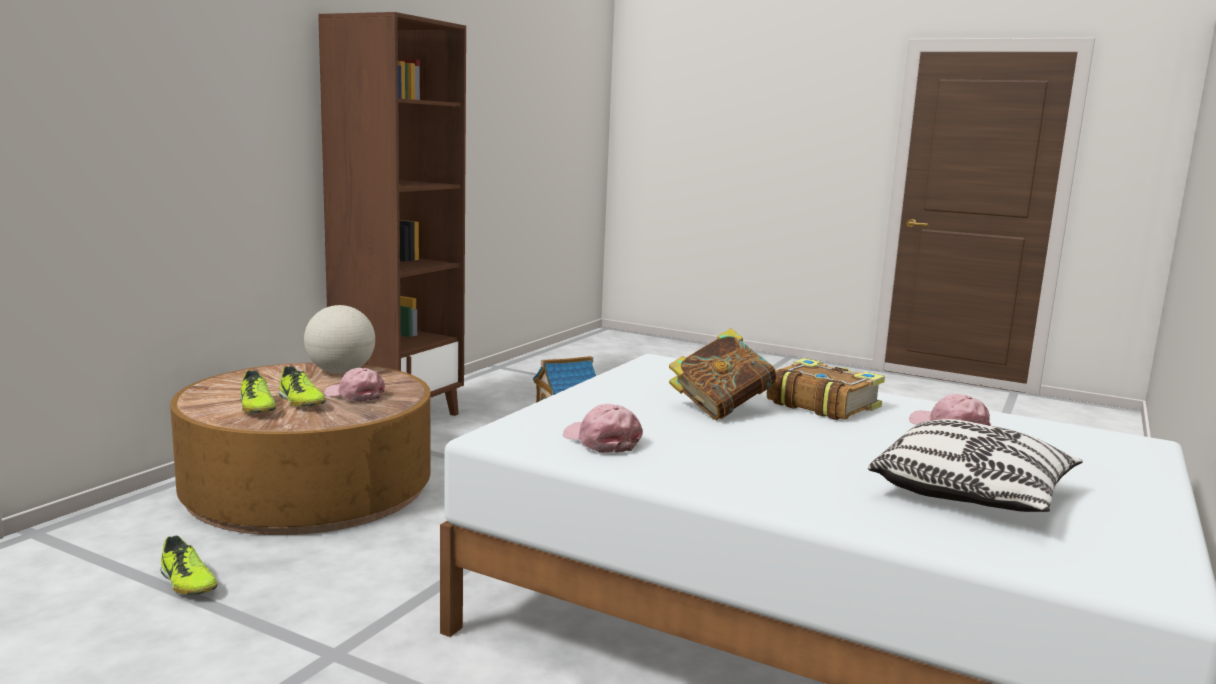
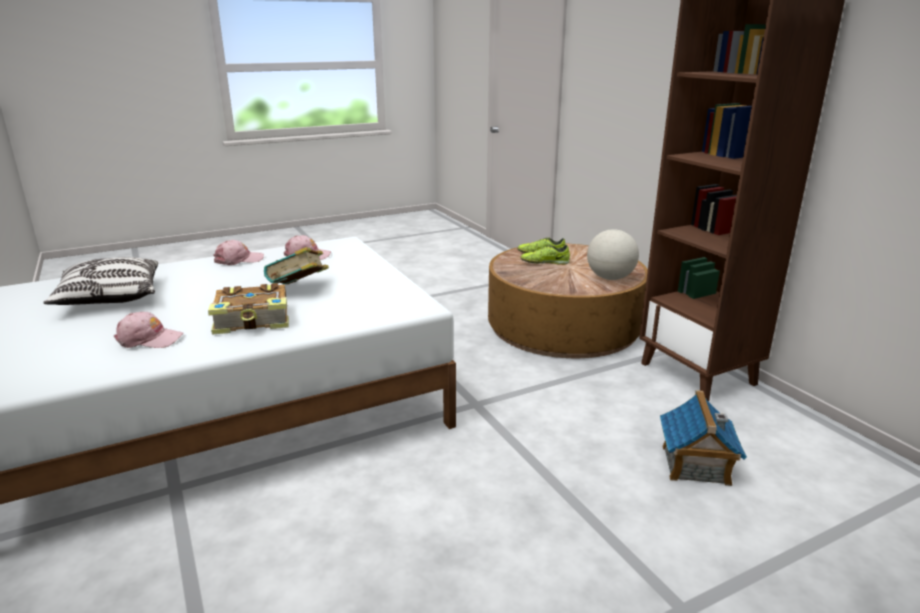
camera: 125 degrees right, 10 degrees up
(187, 583) = (467, 291): shoe -> none
(355, 395) = (549, 274): pink cap -> pink cap (238, 260)

